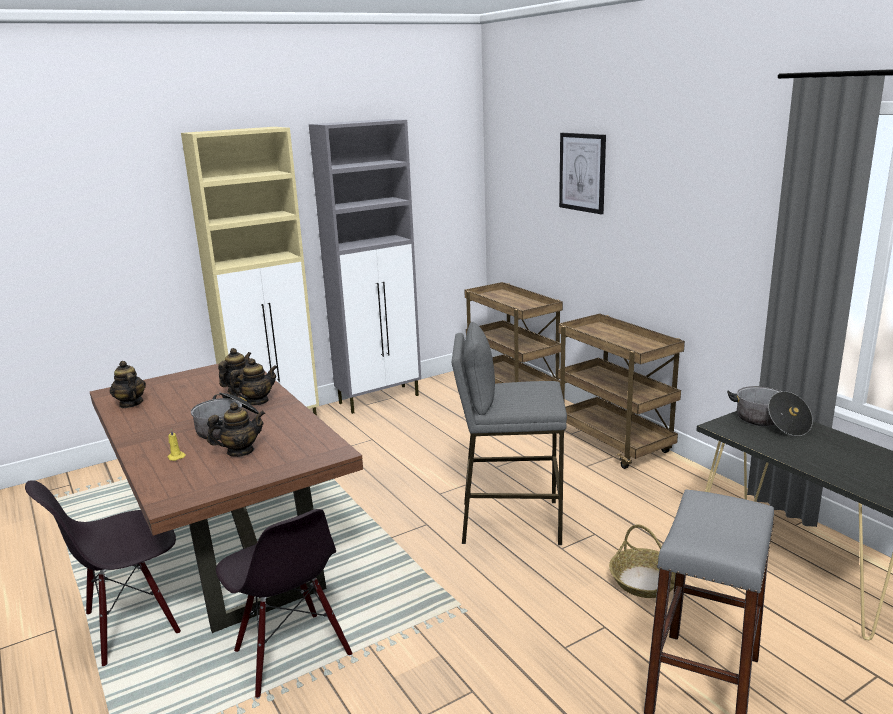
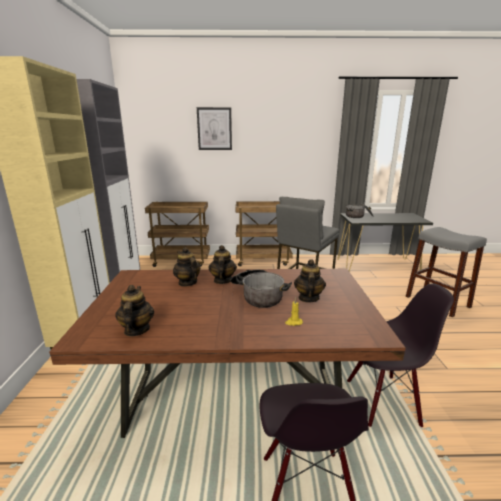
camera: 60 degrees left, 0 degrees up
(130, 404) = (136, 330): teapot -> teapot turned 90 degrees clockwise
(645, 581) = (370, 289): basket -> none

